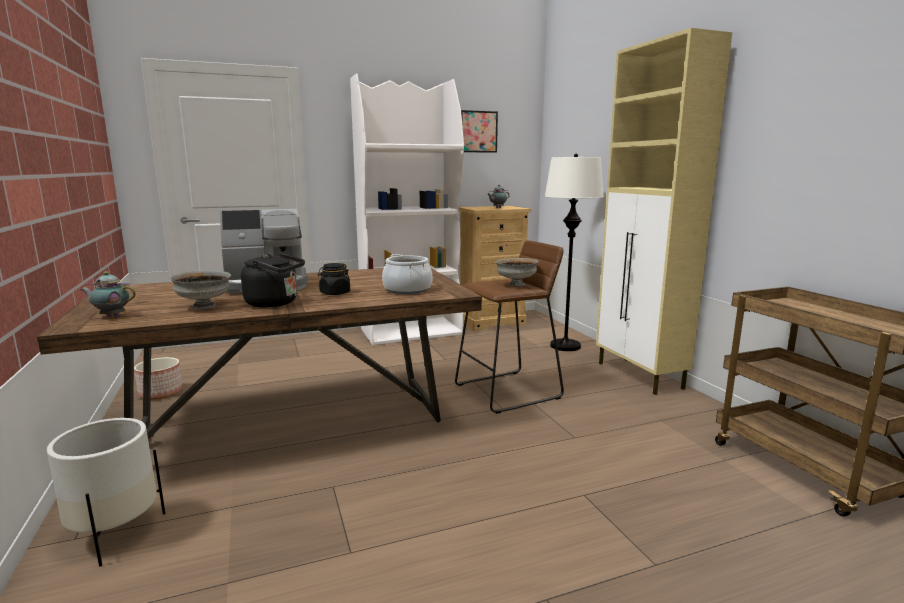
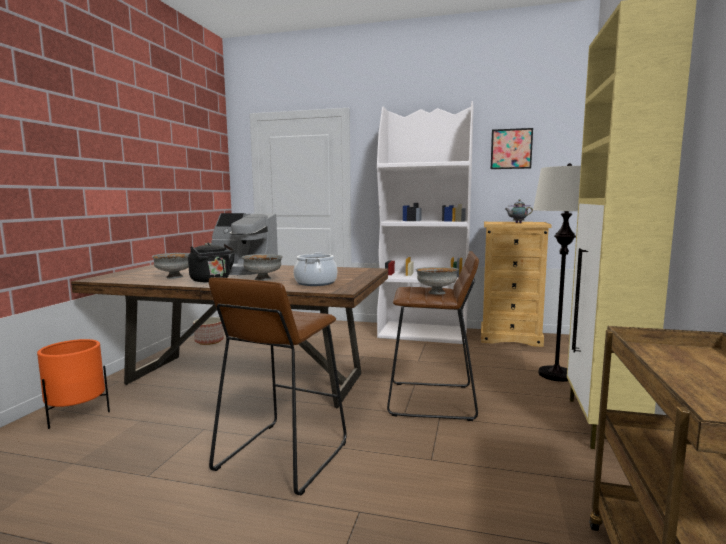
camera: 35 degrees right, 5 degrees down
(111, 316) = (123, 276): teapot -> none
(115, 534) = (77, 414): white planter -> orange planter
(335, 293) = (263, 279): black jar -> grey bowl
(457, 480) = (281, 456): none -> brown stool

